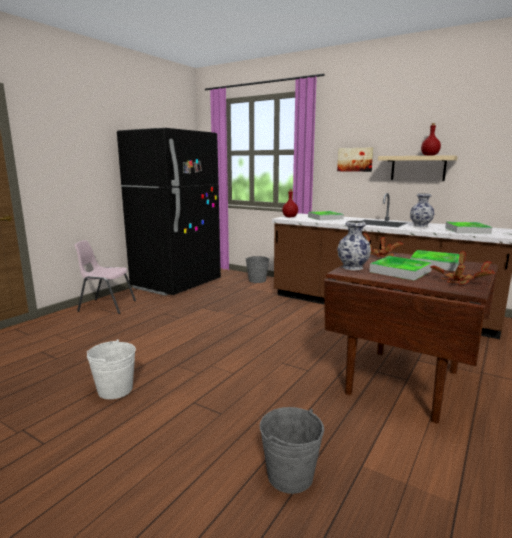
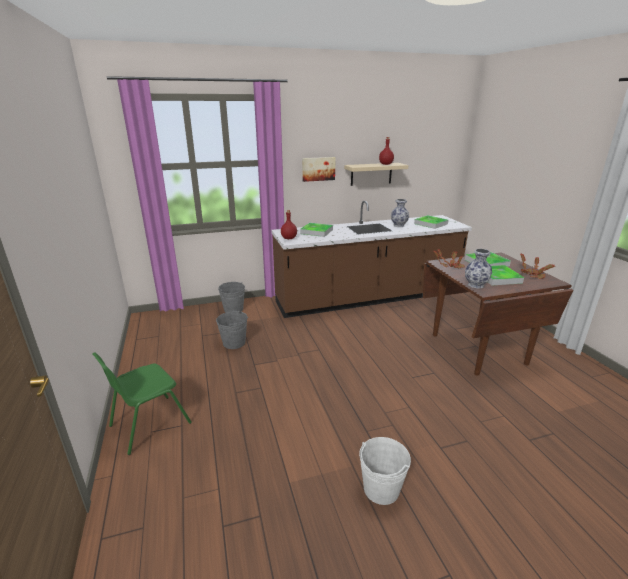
camera: 50 degrees left, 10 degrees up
(106, 306) = (149, 424): pink chair -> green chair
(177, 284) = (164, 352): black fridge -> none
(290, 475) = (557, 444): grey bucket -> grey bucket (234, 343)

